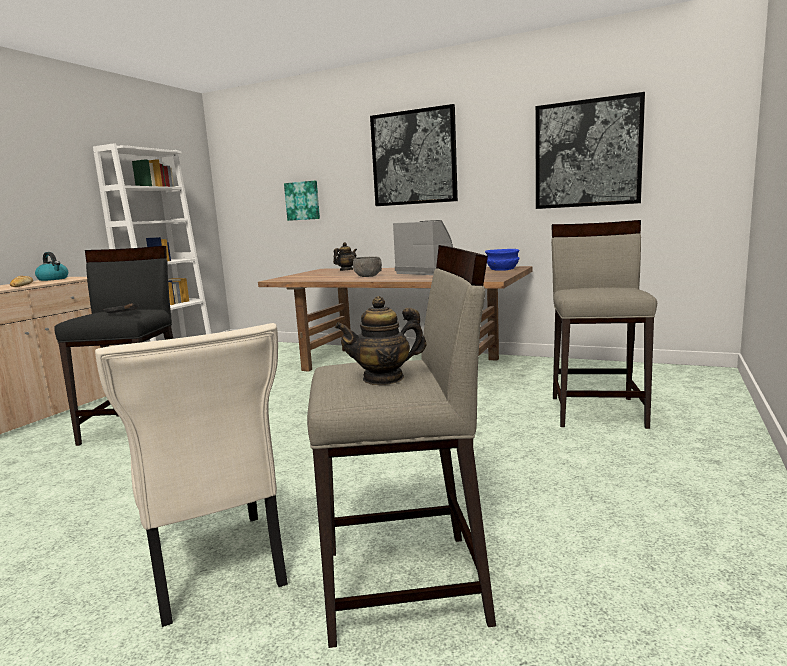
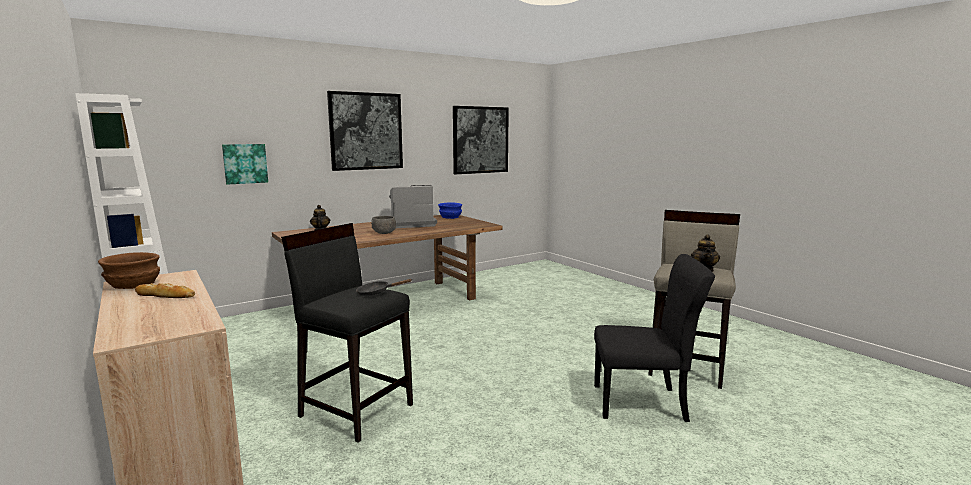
camera: 60 degrees left, 0 degrees up
(53, 279) = (133, 285): kettle -> brown bowl
(216, 569) = (643, 403): beige chair -> black chair
(597, 411) = (558, 292): beige stool -> none

